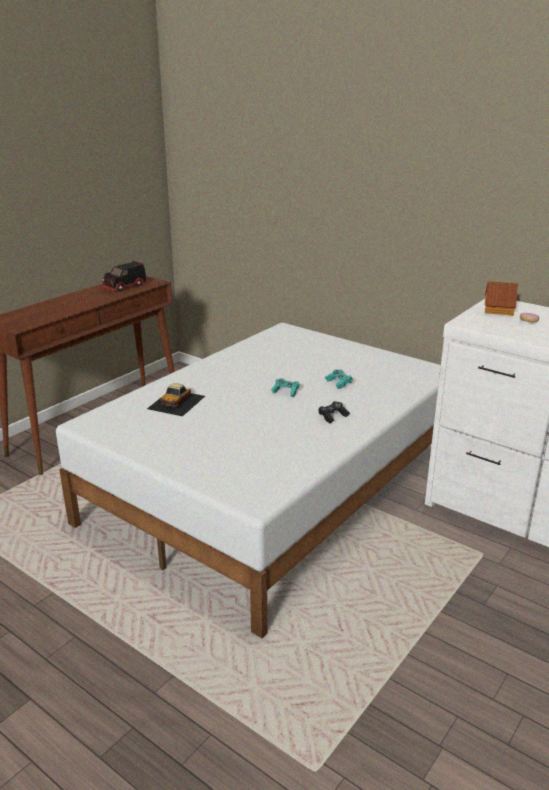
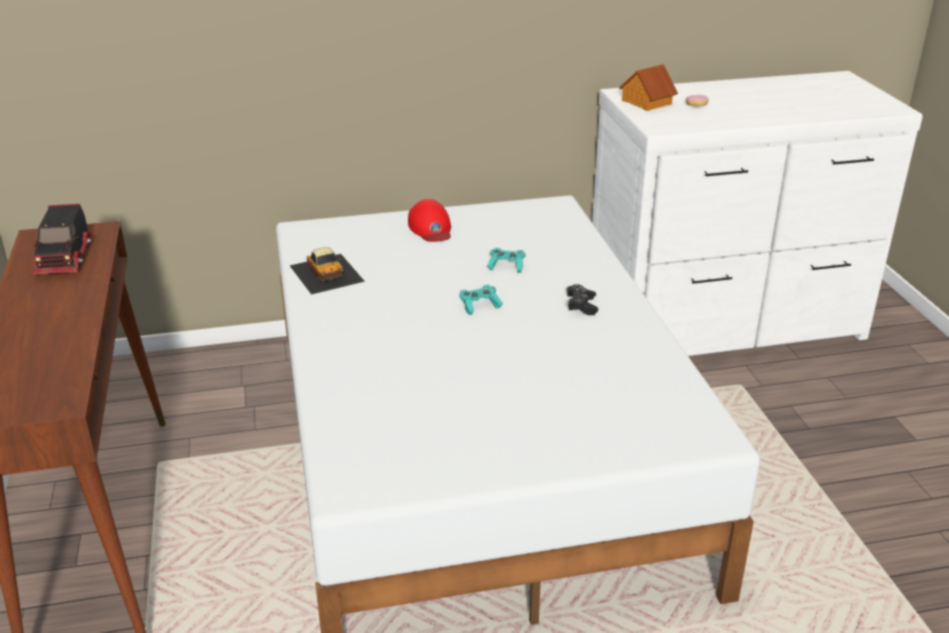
camera: 50 degrees left, 5 degrees up
(177, 402) = (393, 389): toy car -> toy car (326, 273)
(342, 352) = (430, 228): none -> red cap

